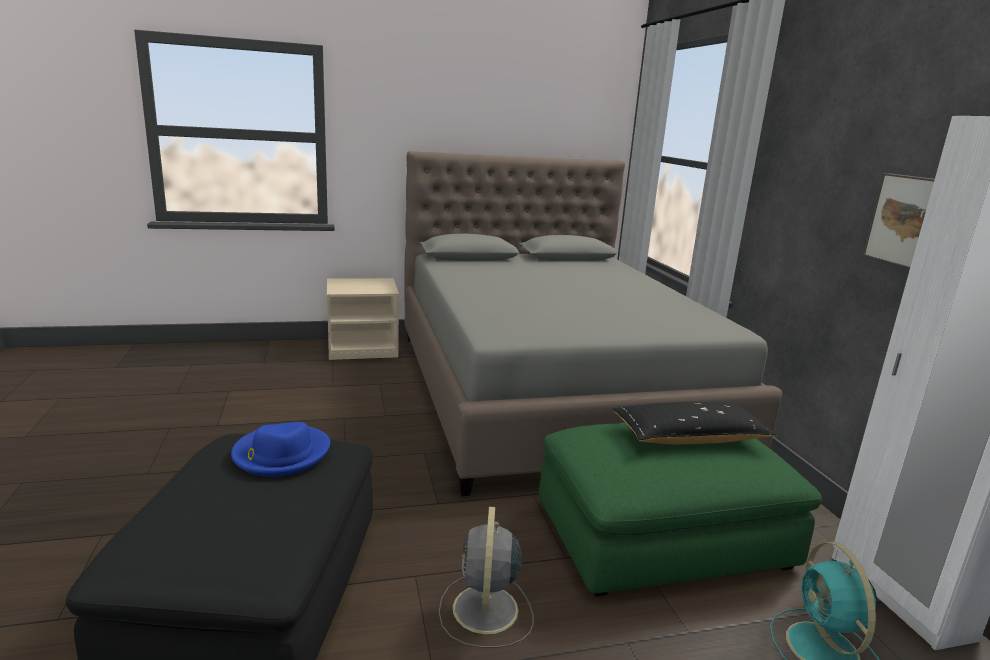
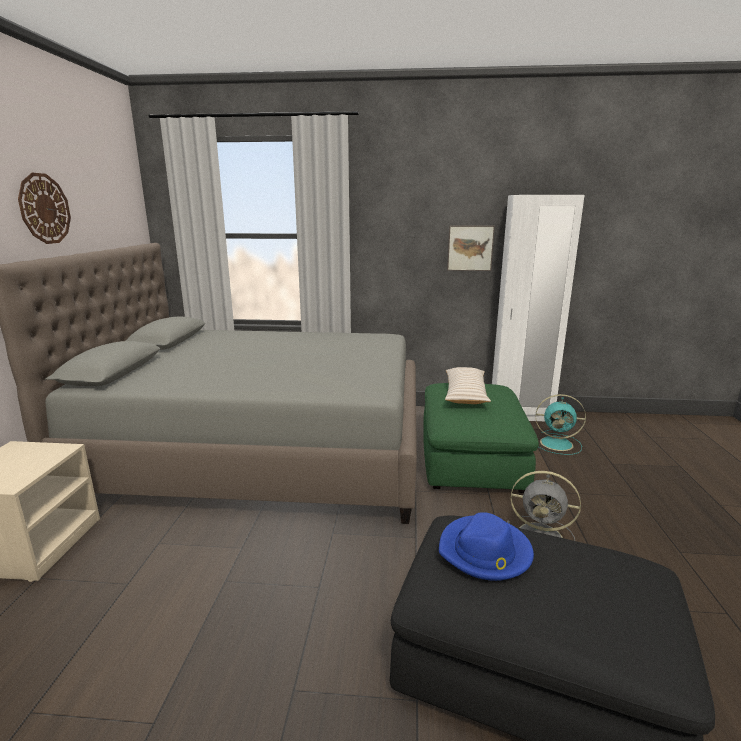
camera: 70 degrees left, 0 degrees up
(486, 115) = (44, 209): none -> wall clock
(689, 437) = (465, 394): black pillow -> beige pillow

